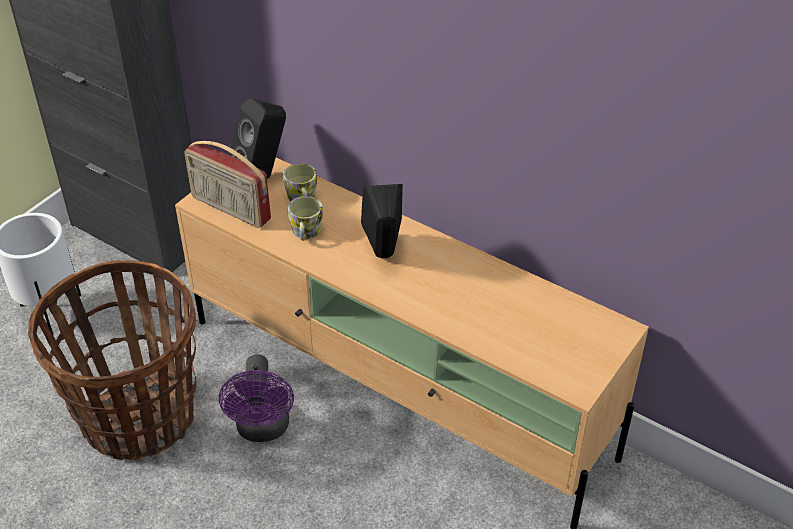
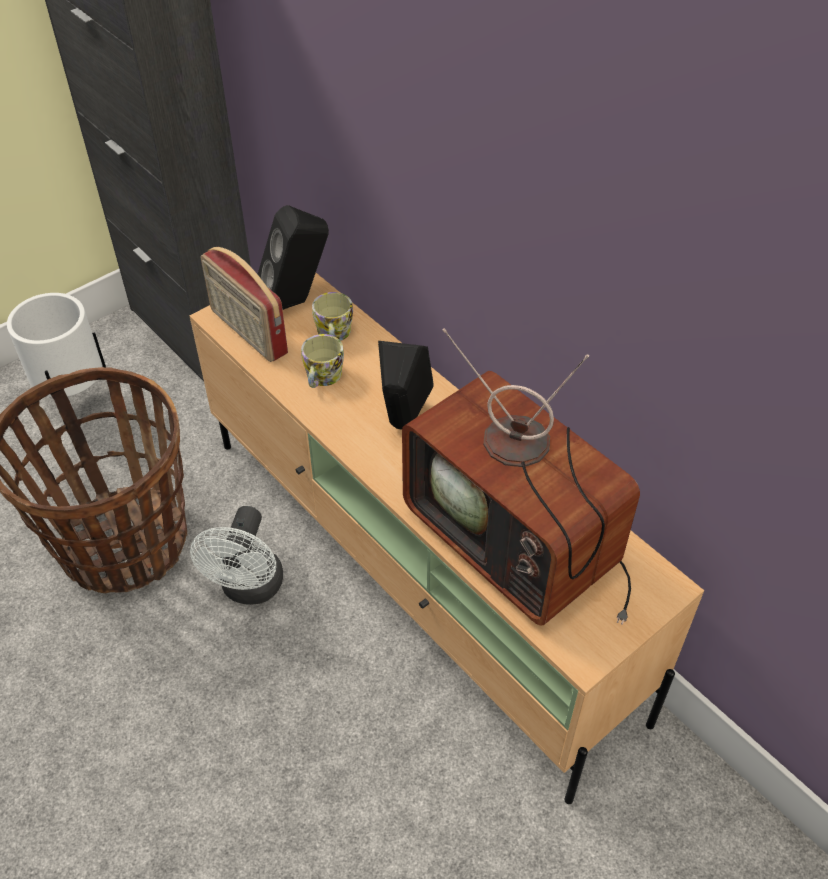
camera: 15 degrees right, 5 degrees up
(263, 430) = (249, 589): purple fan -> white fan
(504, 320) = (519, 542): none -> television

